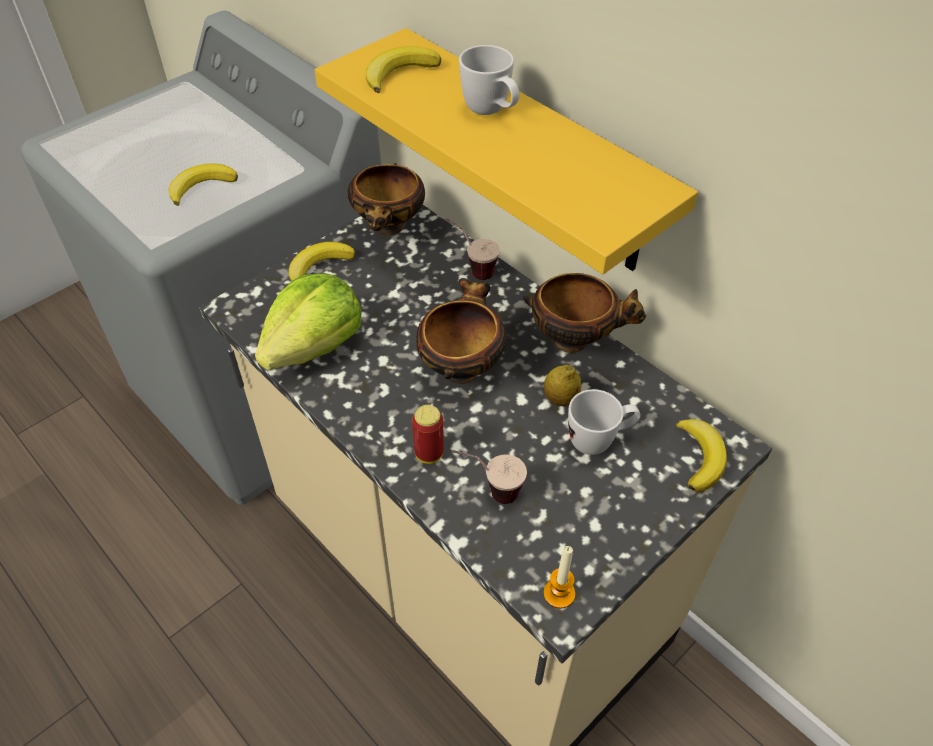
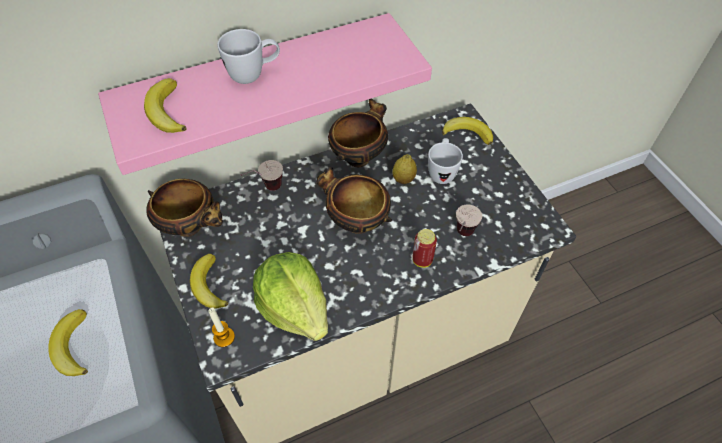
camera: 70 degrees left, 5 degrees up
(532, 153) = (259, 86): yellow shelf -> pink shelf
(559, 594) = (539, 225): candle -> candle (224, 337)

